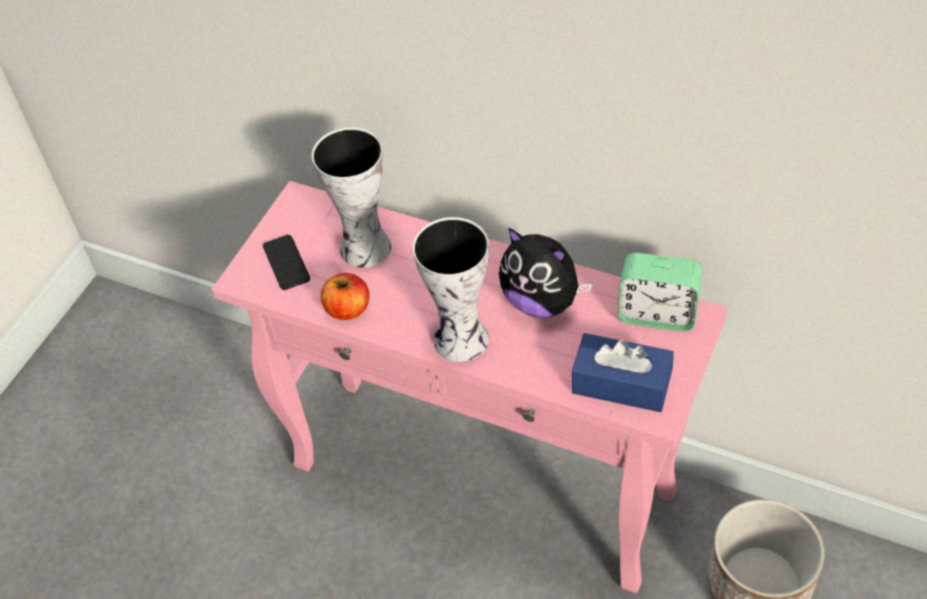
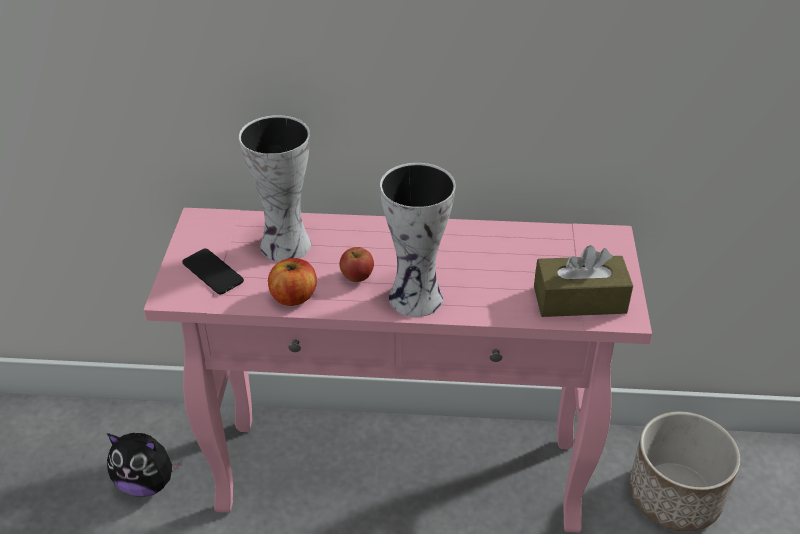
camera: 25 degrees left, 10 degrees down
(416, 301) = (357, 277): none -> apple
(542, 301) = (472, 253): plush toy -> plush toy (147, 483)
(621, 383) = (579, 300): blue tissue box -> brown tissue box
(657, 314) = (577, 242): alarm clock -> none

